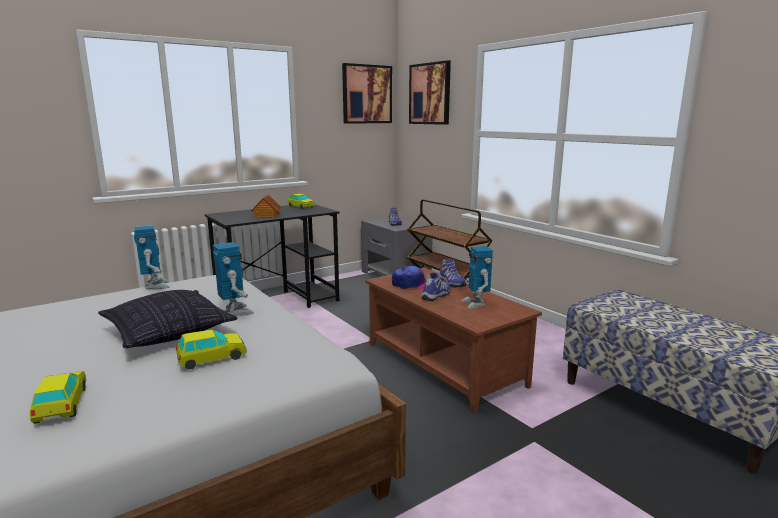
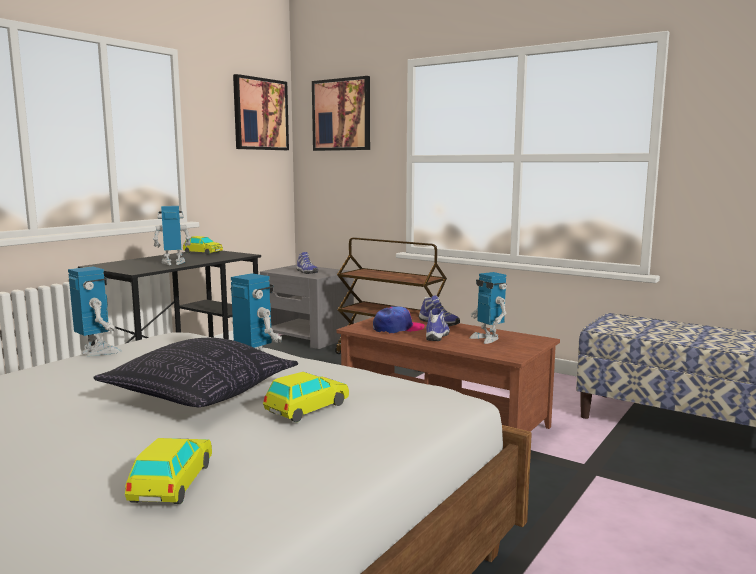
camera: 20 degrees left, 5 degrees down
(61, 405) = (172, 483): toy car -> toy car turned 45 degrees clockwise
(266, 216) = (173, 263): toy house -> toy robot

